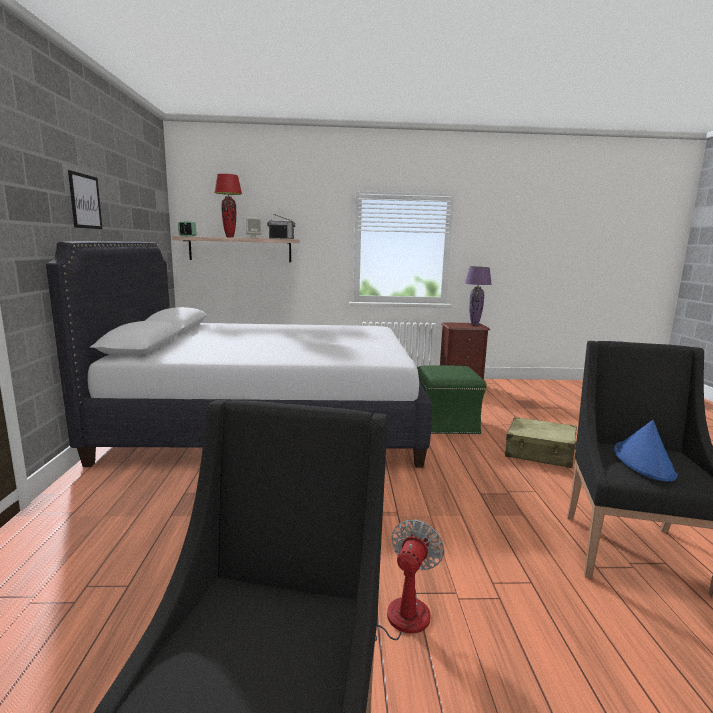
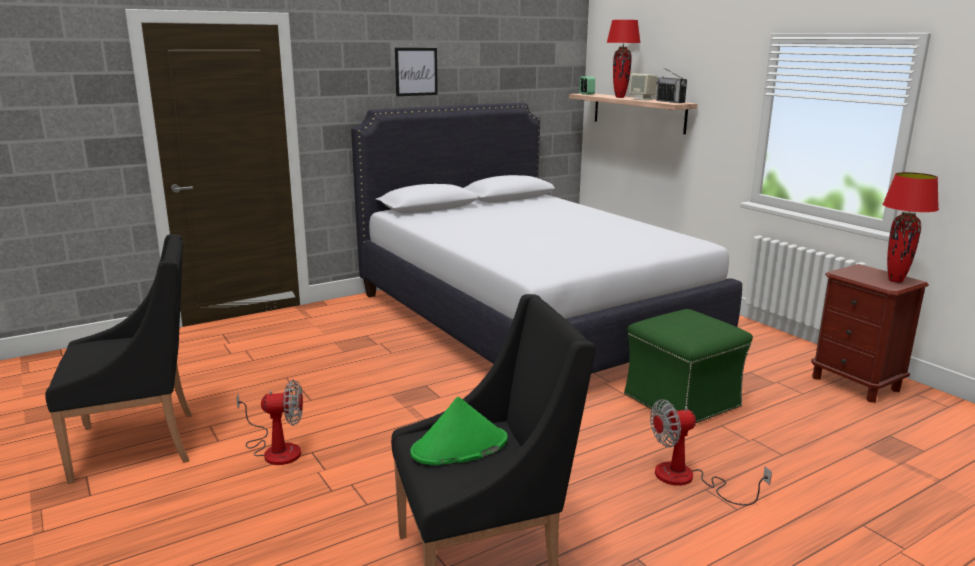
camera: 60 degrees right, 5 degrees up
(474, 324) = (896, 280): purple table lamp -> red table lamp
(540, 453) = (688, 479): beige suitcase -> fan
(644, 462) = (459, 447): blue hat -> green hat

